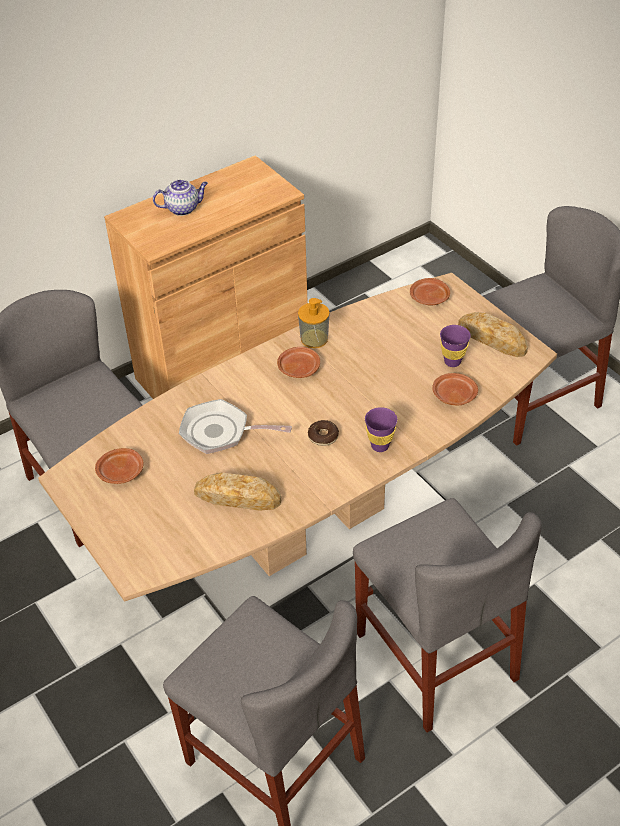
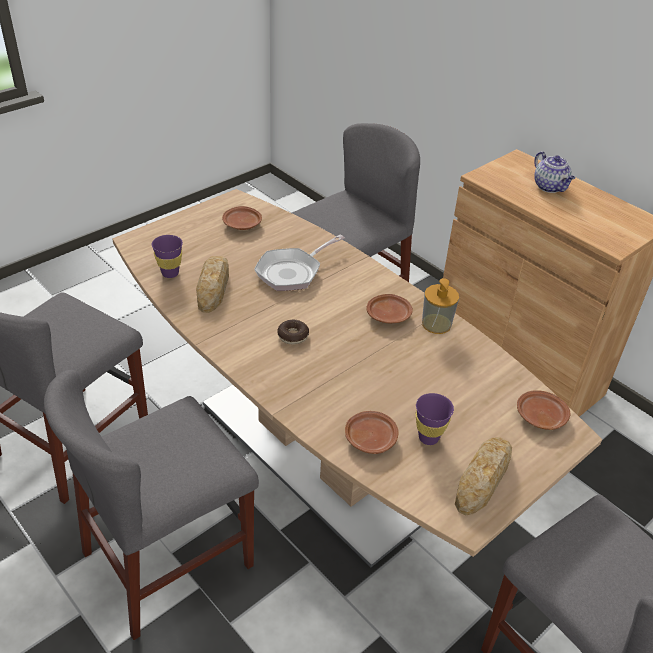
camera: 80 degrees right, 5 degrees down
(220, 432) = (292, 272): frying pan -> frying pan turned 135 degrees counterclockwise
(380, 446) = (283, 377): purple cup -> purple cup (170, 273)

